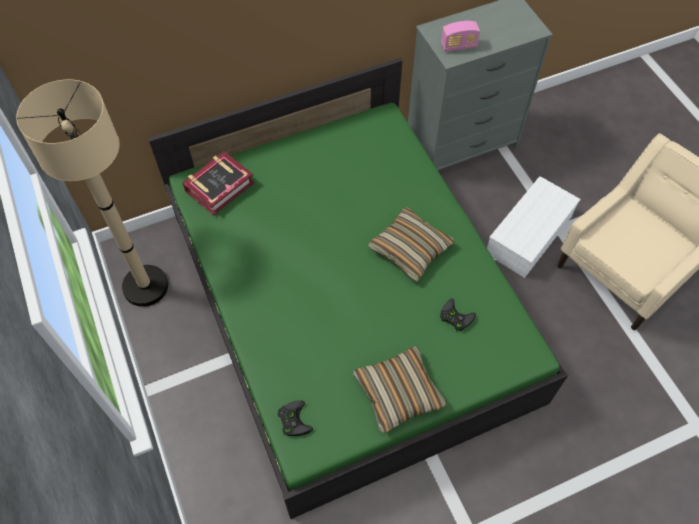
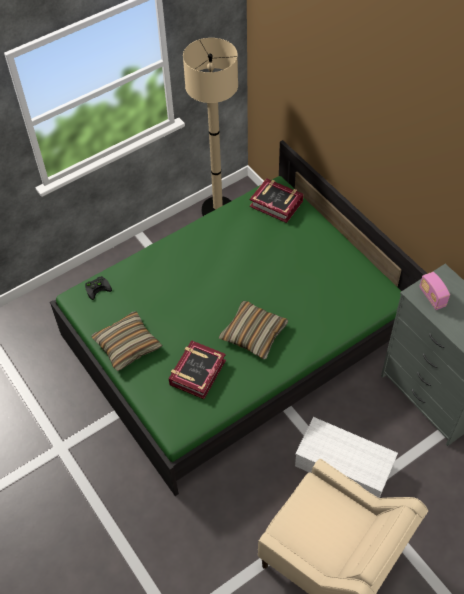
camera: 80 degrees right, 5 degrees down
(454, 317) = (197, 372): black game controller -> book

